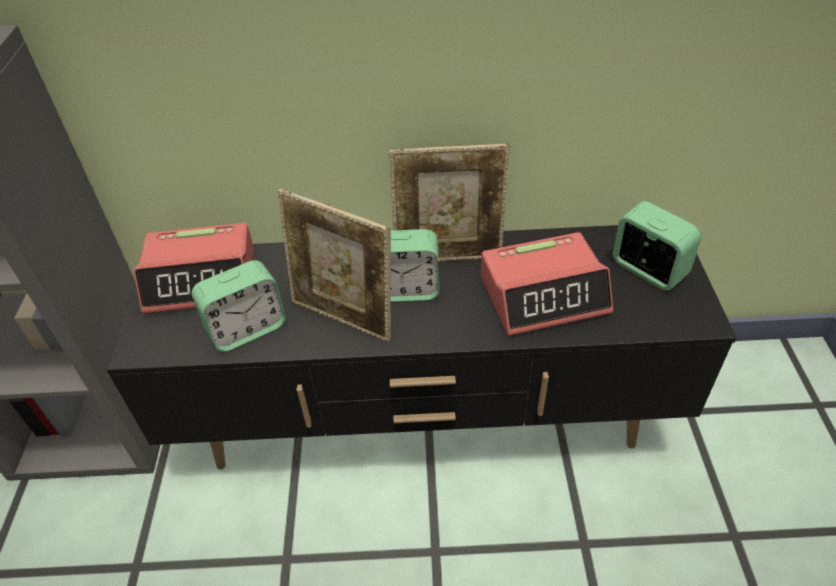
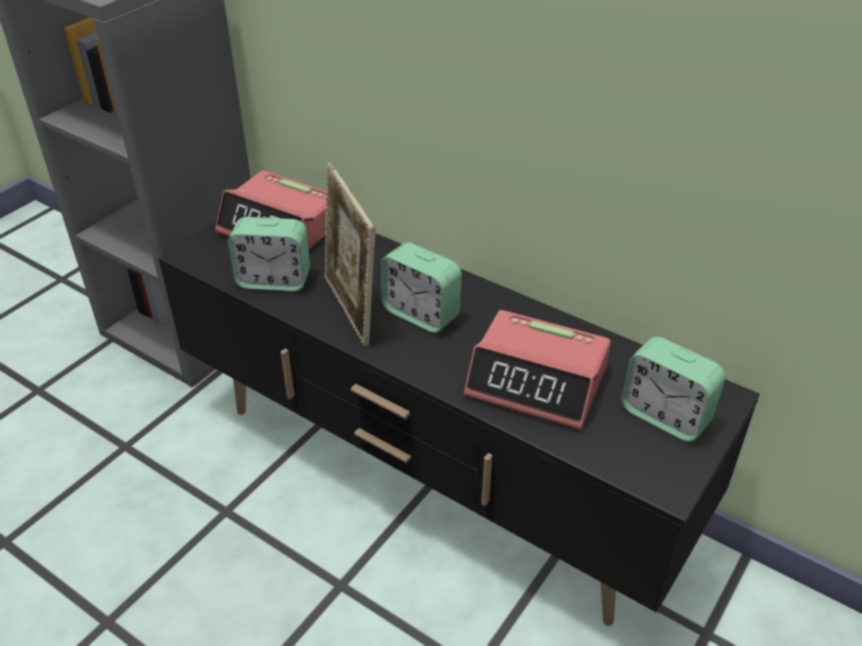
camera: 35 degrees right, 5 degrees down
(449, 256) = (489, 308): picture frame -> none
(648, 270) = (665, 416): alarm clock -> alarm clock turned 135 degrees clockwise

